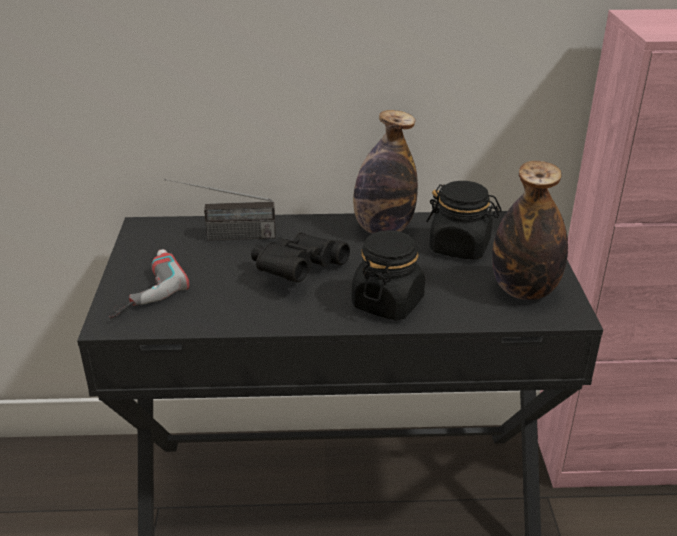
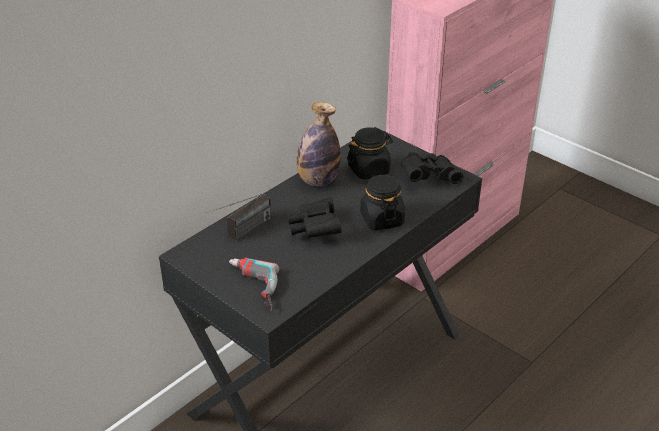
camera: 45 degrees left, 5 degrees up
(524, 290) = (428, 177): bottle -> black binoculars

